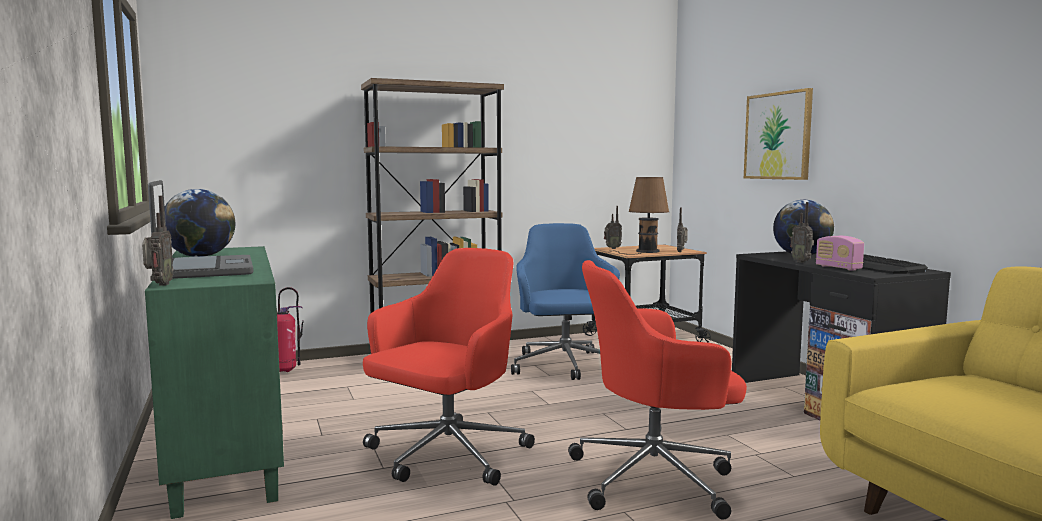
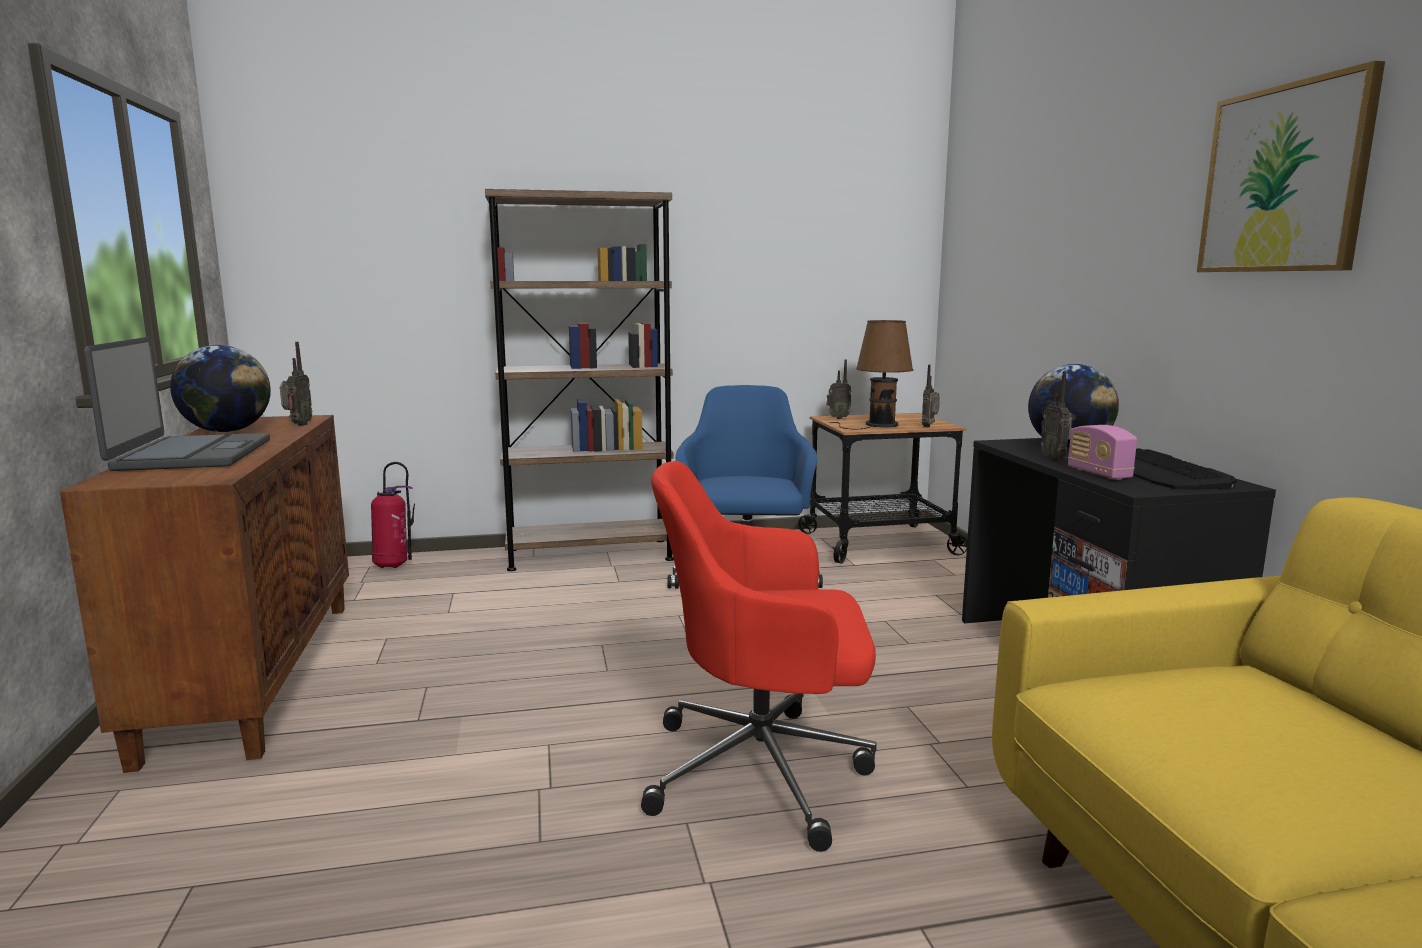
camera: 10 degrees right, 5 degrees up
(159, 285) = (89, 482): radio -> radio (297, 425)
(226, 448) = (254, 674): green cabinet -> brown cabinet
(446, 455) = (507, 708): red office chair -> none
(778, 136) = (1063, 264): picture -> picture (1284, 179)

